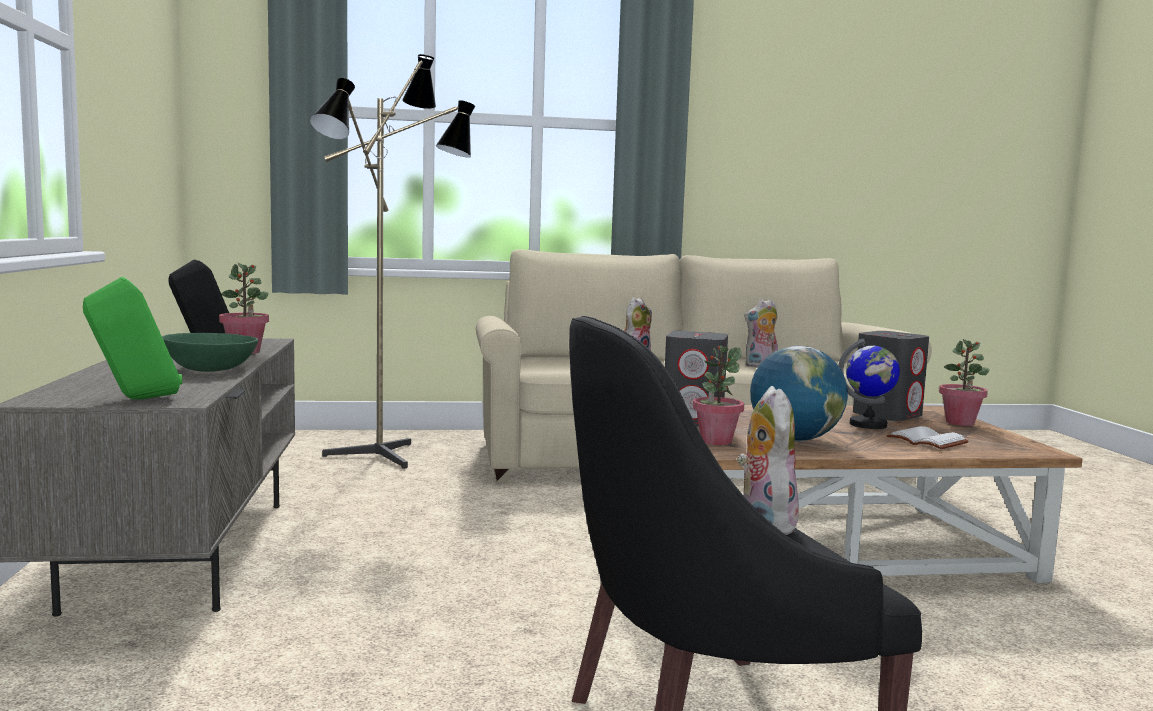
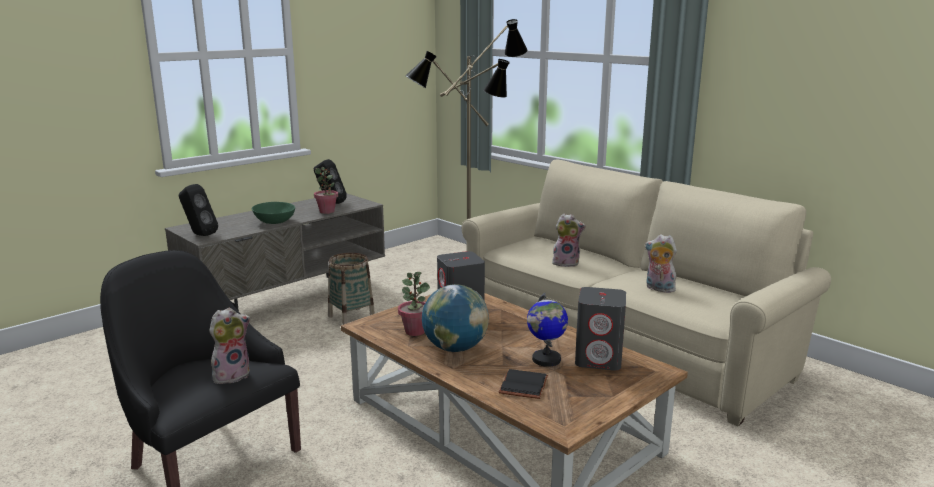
camera: 55 degrees right, 10 degrees up
(135, 399) = (199, 235): green speaker -> black speaker
(358, 532) = (351, 317): none -> basket
(924, 441) = (522, 385): white book -> black book
(960, 422) = (622, 387): potted plant -> none

